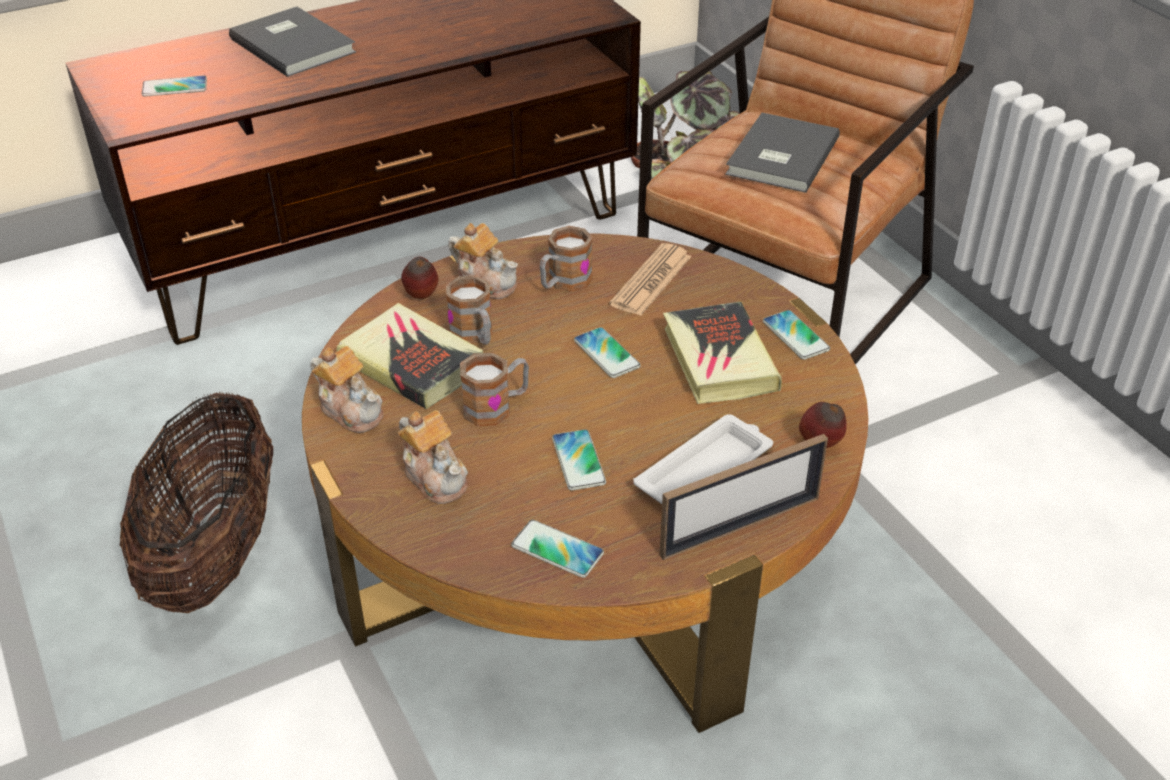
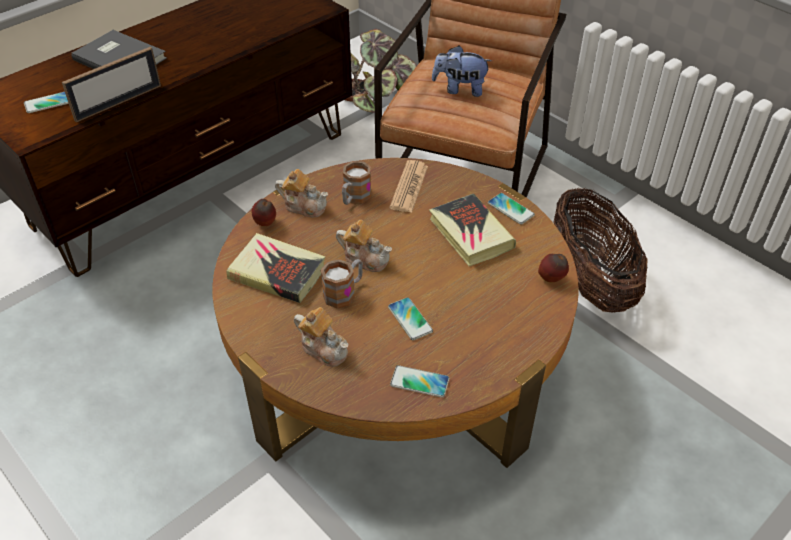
camera: 15 degrees left, 5 degrees up
(215, 553) = (159, 418): basket -> basket (590, 281)
(351, 410) = (250, 313): teapot -> teapot (365, 258)
(475, 336) = (311, 245): mug -> none
(606, 354) = (400, 242): phone -> none
(706, 470) = (490, 309): white tray -> none
(740, 526) = (524, 342): picture frame -> picture frame (118, 103)
(779, 156) = (460, 89): grey book -> plush toy

